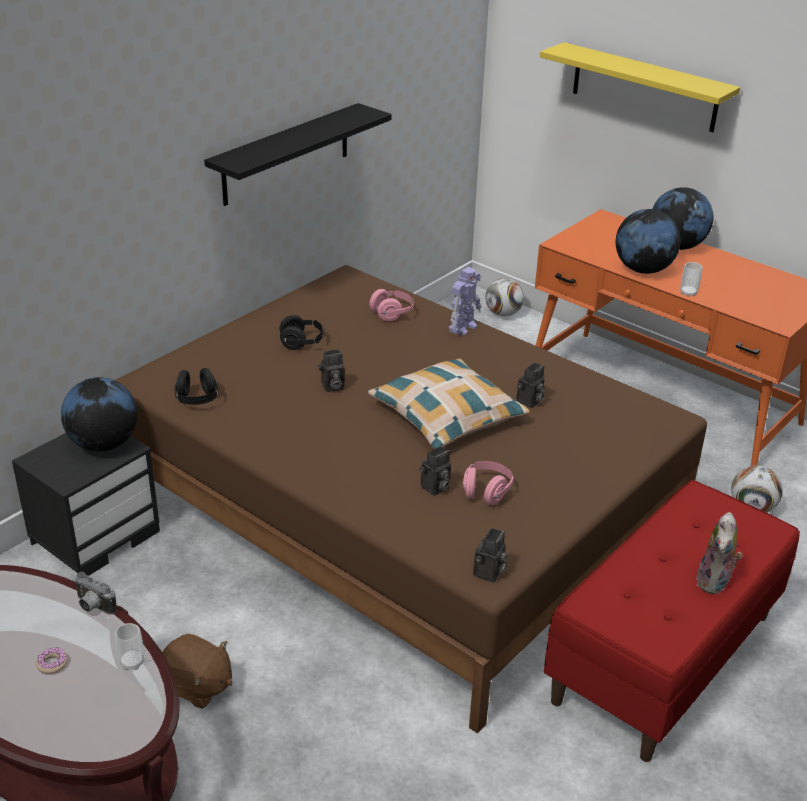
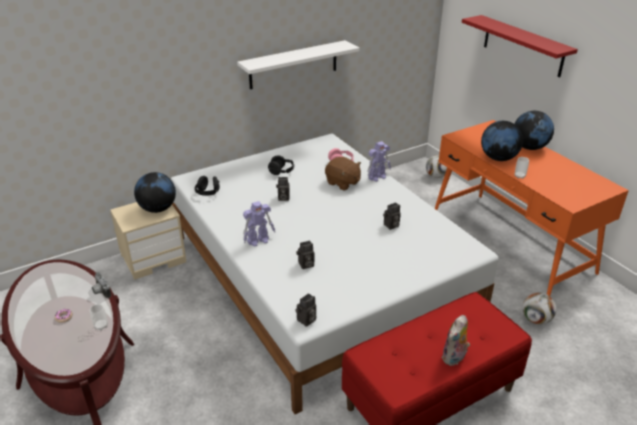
camera: 20 degrees right, 0 degrees up
(96, 536) = (154, 258): black nightstand -> beige nightstand
(196, 687) = (159, 349): brown plush toy -> brown plush toy (342, 183)
(286, 154) = (293, 65): black shelf -> white shelf
(335, 463) = (259, 240): none -> toy robot
(400, 508) = (318, 275): brown bed -> white bed
(447, 415) = (338, 225): pillow -> none
(486, 492) = (333, 273): pink headphones -> none
(644, 87) = (523, 46): yellow shelf -> red shelf

